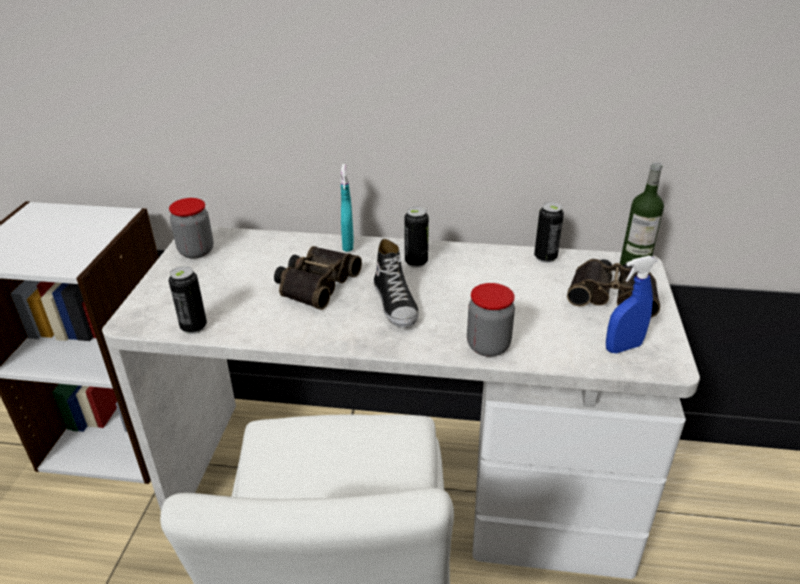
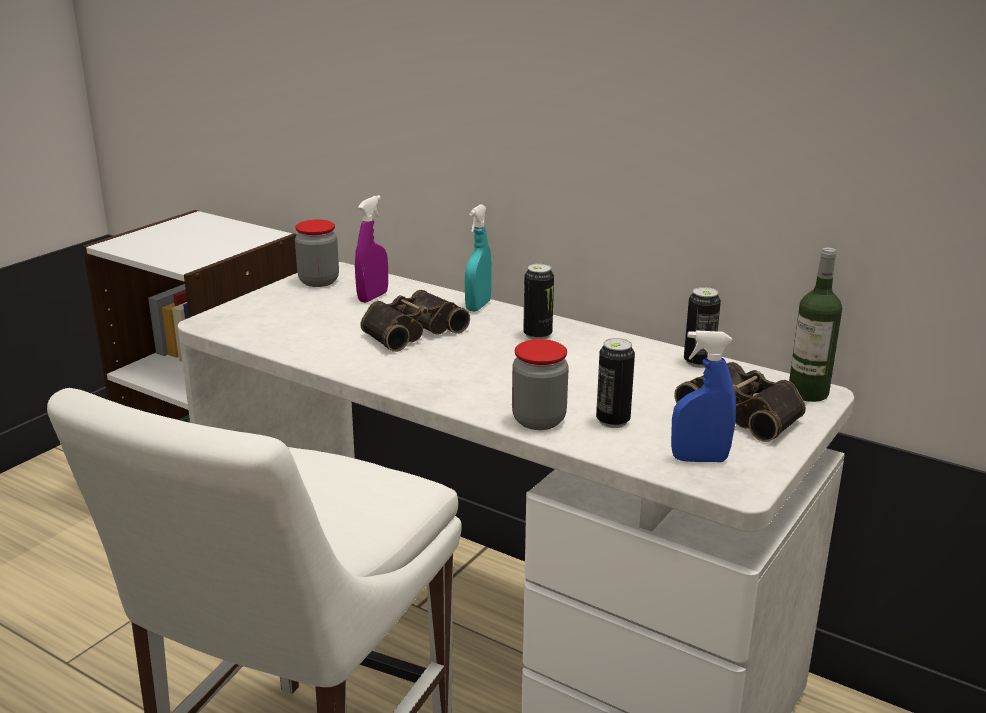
camera: 25 degrees right, 10 degrees down
(194, 327) = (258, 338): can -> can (613, 421)
(256, 257) = (373, 297): none -> purple spray bottle
(396, 303) = (477, 364): shoe -> none

